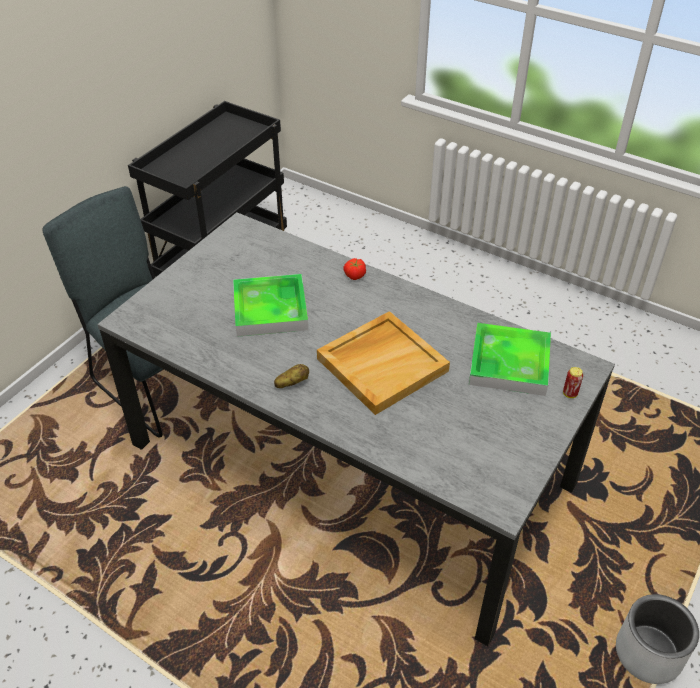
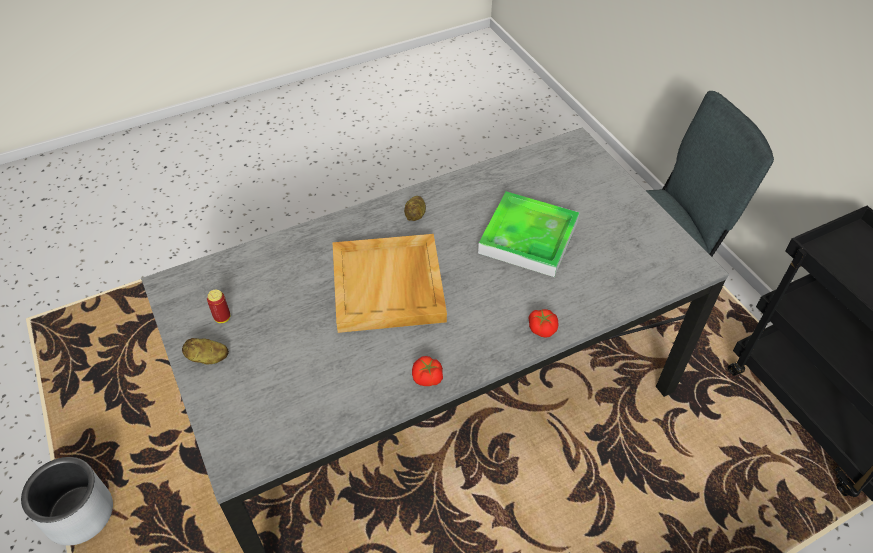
camera: 120 degrees right, 5 degrees up
(442, 310) = (427, 378): none -> tomato
(509, 363) = (304, 392): tray -> none
(538, 432) = (207, 358): none -> potato
(570, 394) = (221, 419): can -> can (222, 317)

